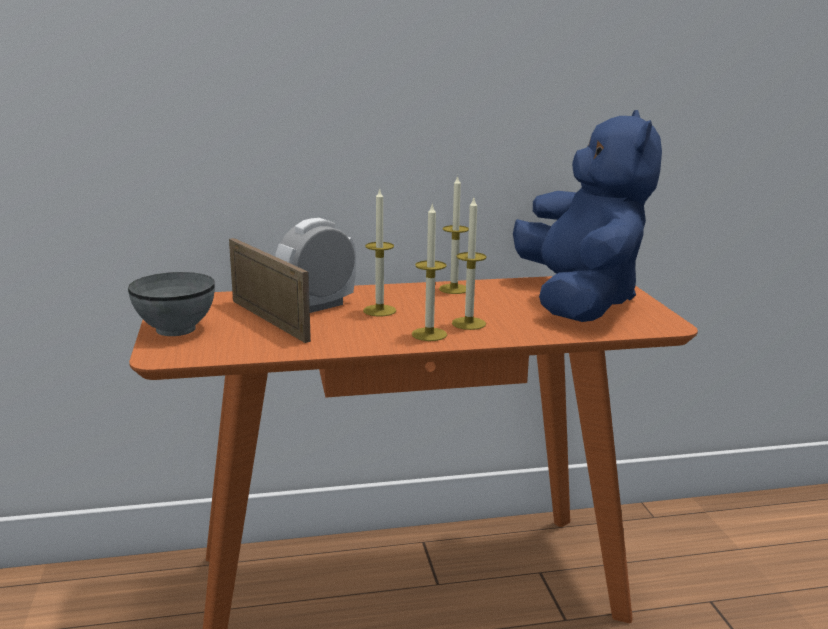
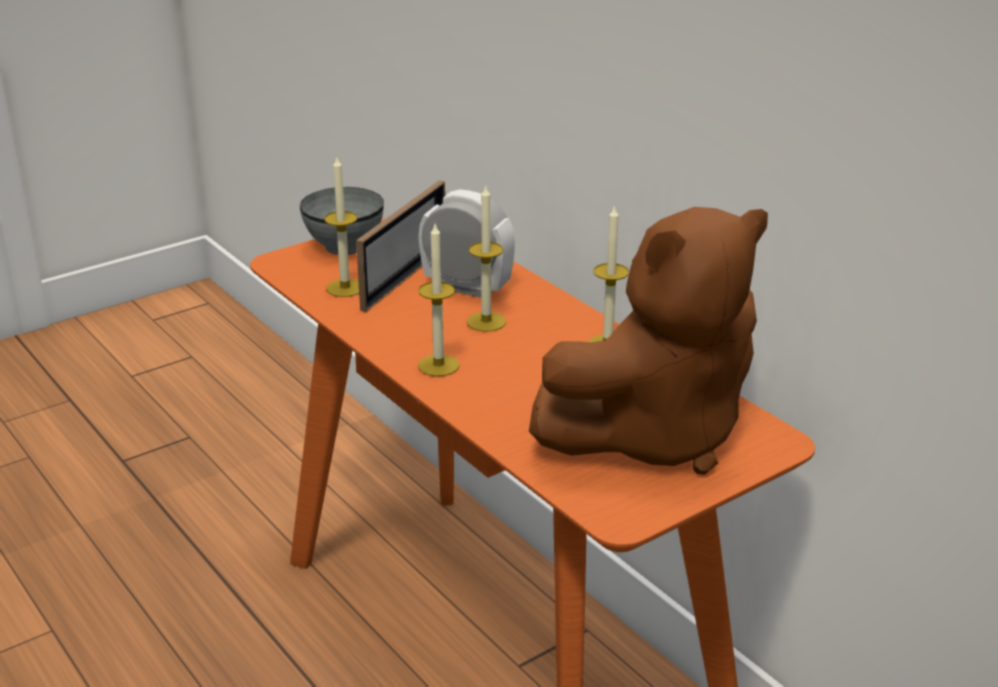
camera: 65 degrees right, 10 degrees up
(468, 323) = (494, 380): candle -> candle (345, 288)
(578, 301) = (653, 435): blue plush toy -> brown plush toy

